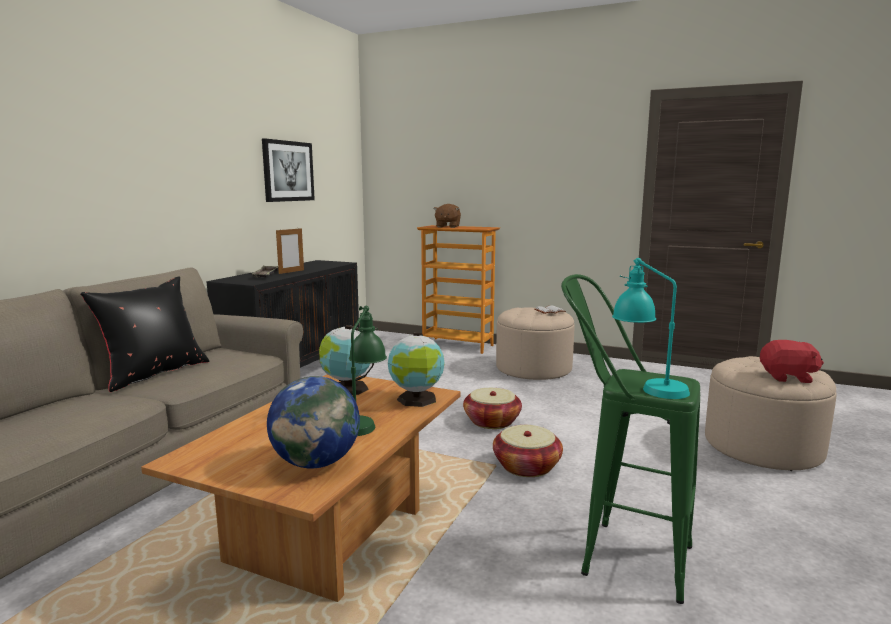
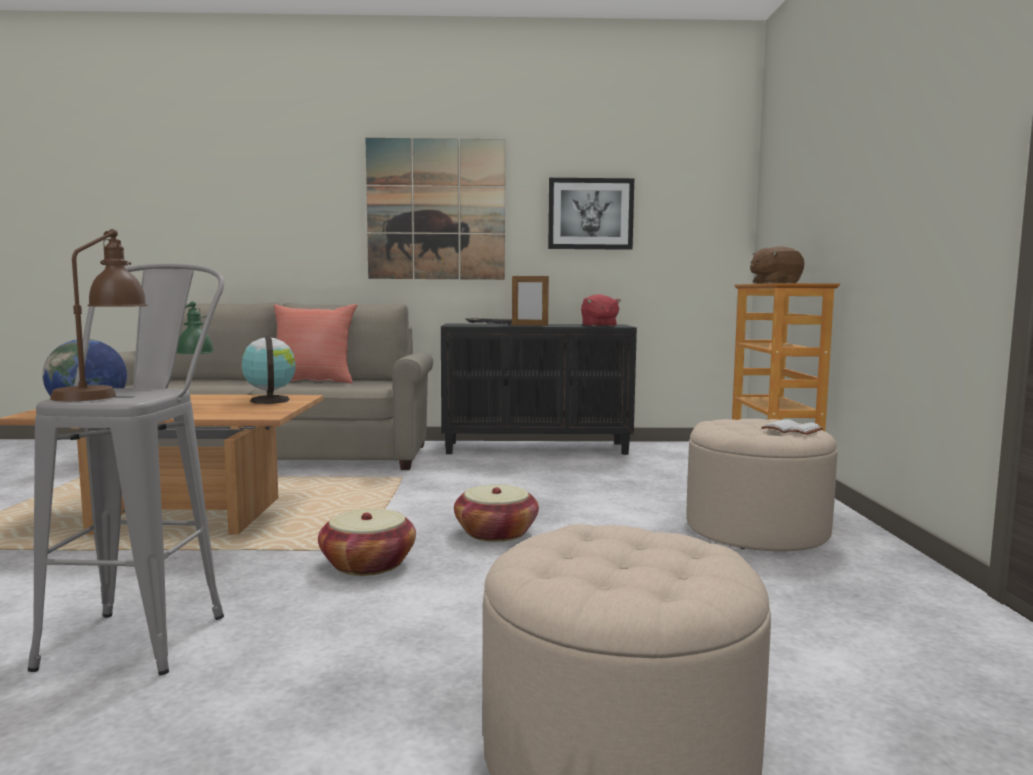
camera: 65 degrees right, 5 degrees down
(154, 373) = (311, 381): black pillow -> red pillow
(182, 165) = (436, 209): none -> picture
(417, 400) = (242, 413): globe -> none
(617, 554) = (148, 630): green stool -> grey stool
(646, 387) = (103, 393): turquoise table lamp -> brown table lamp
(787, 377) = (568, 570): red plush toy -> red plush toy (598, 325)

